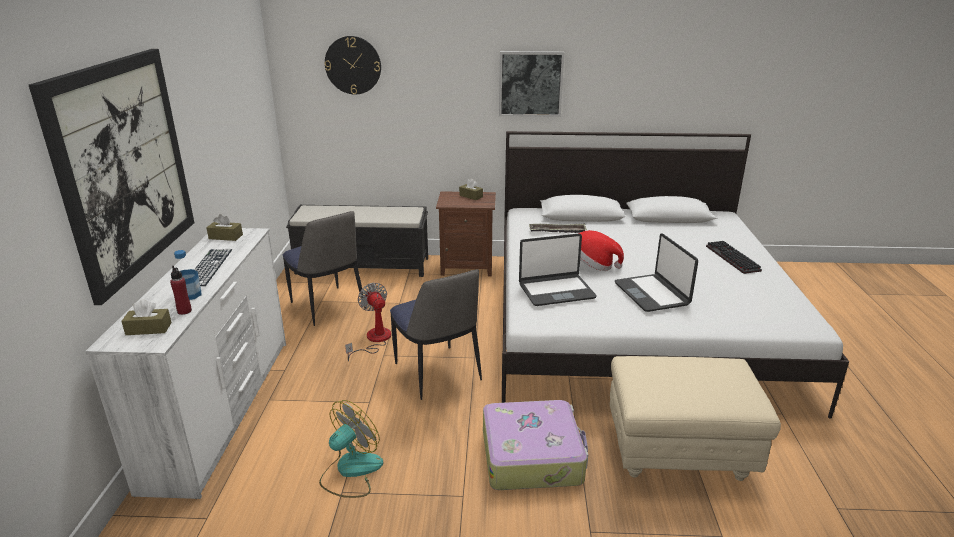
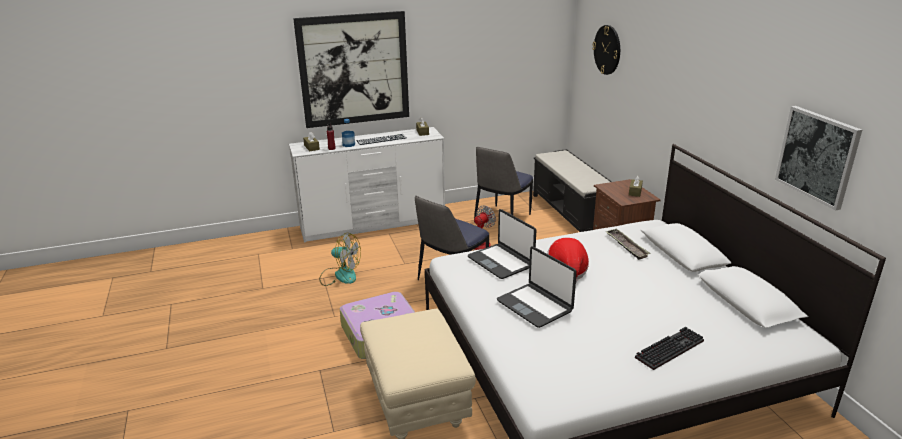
camera: 70 degrees right, 0 degrees up
(530, 84) = (701, 105): picture -> picture (817, 156)
(652, 294) = (535, 306): laptop -> laptop turned 90 degrees counterclockwise

